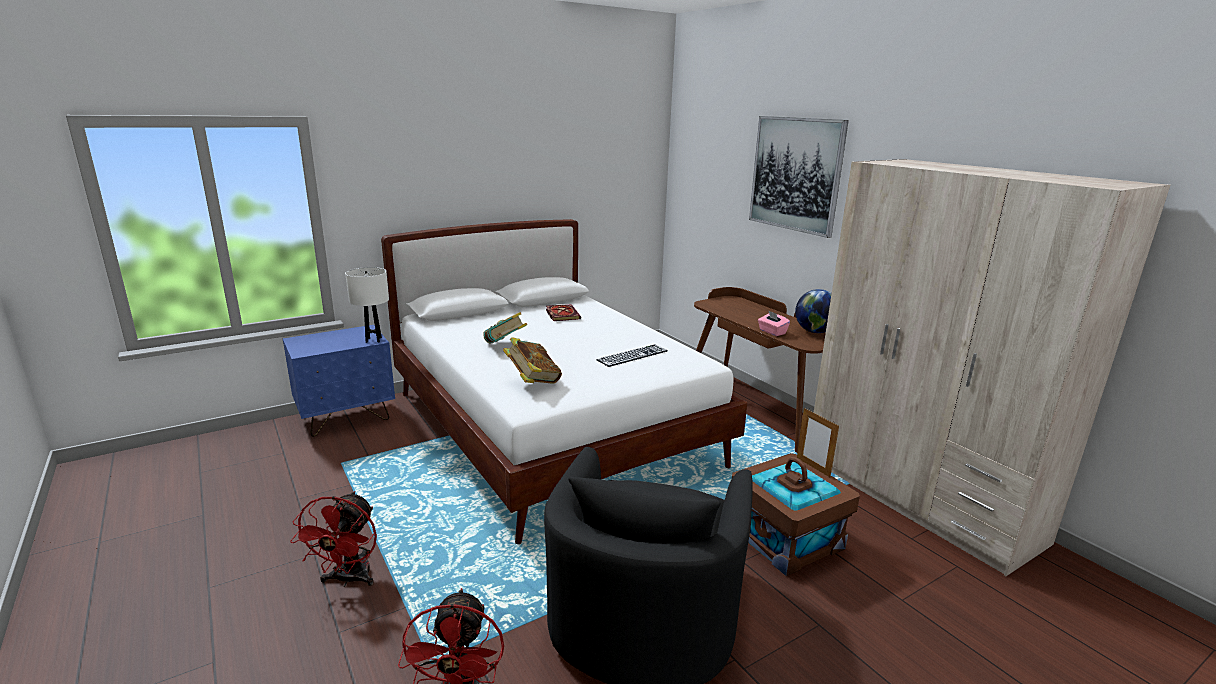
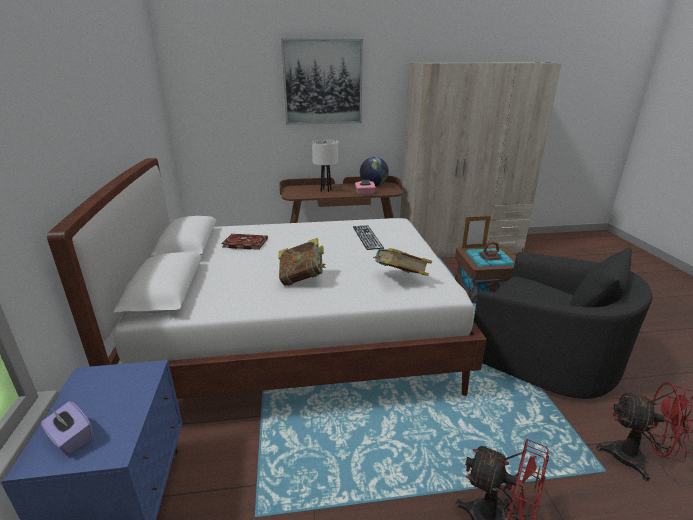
camera: 65 degrees left, 5 degrees up
(311, 342) = (71, 439): none -> purple tissue box
(373, 340) = (144, 372): white table lamp -> white table lamp (326, 190)

